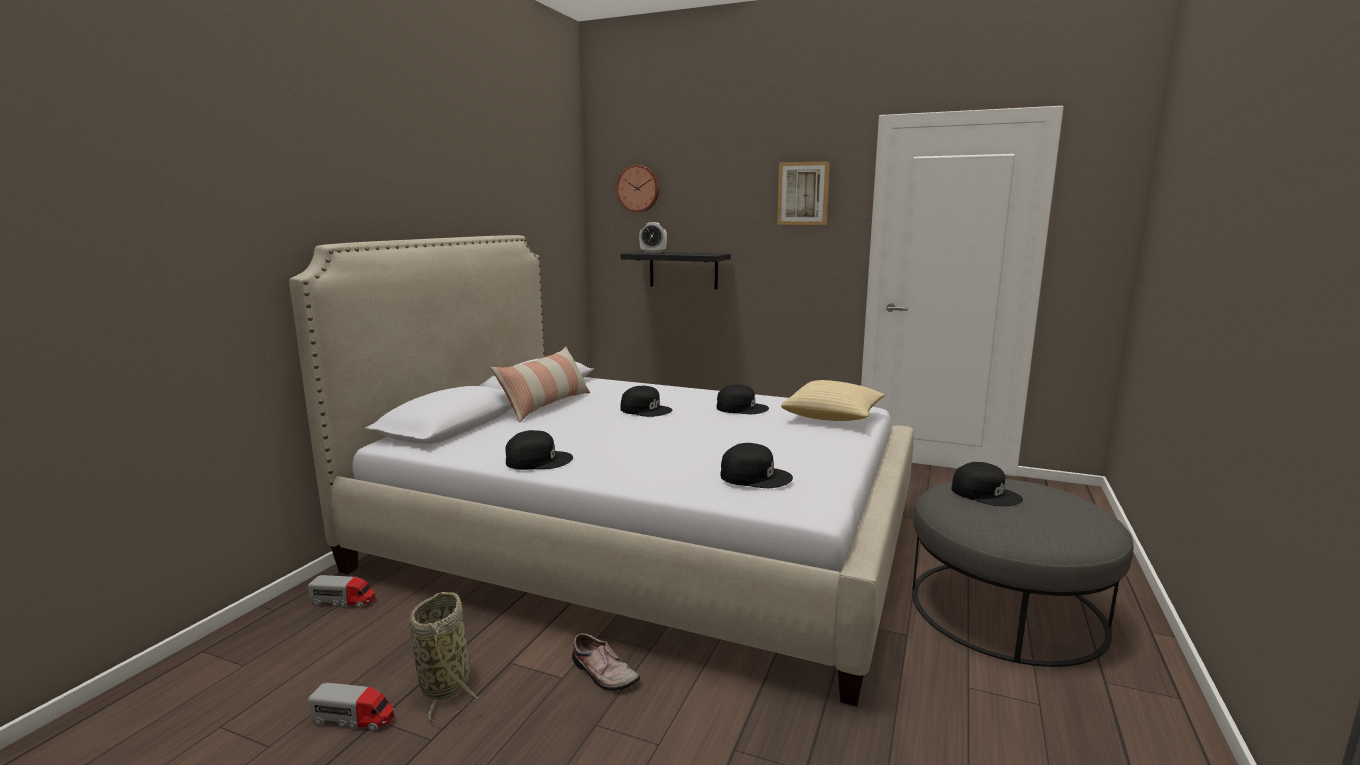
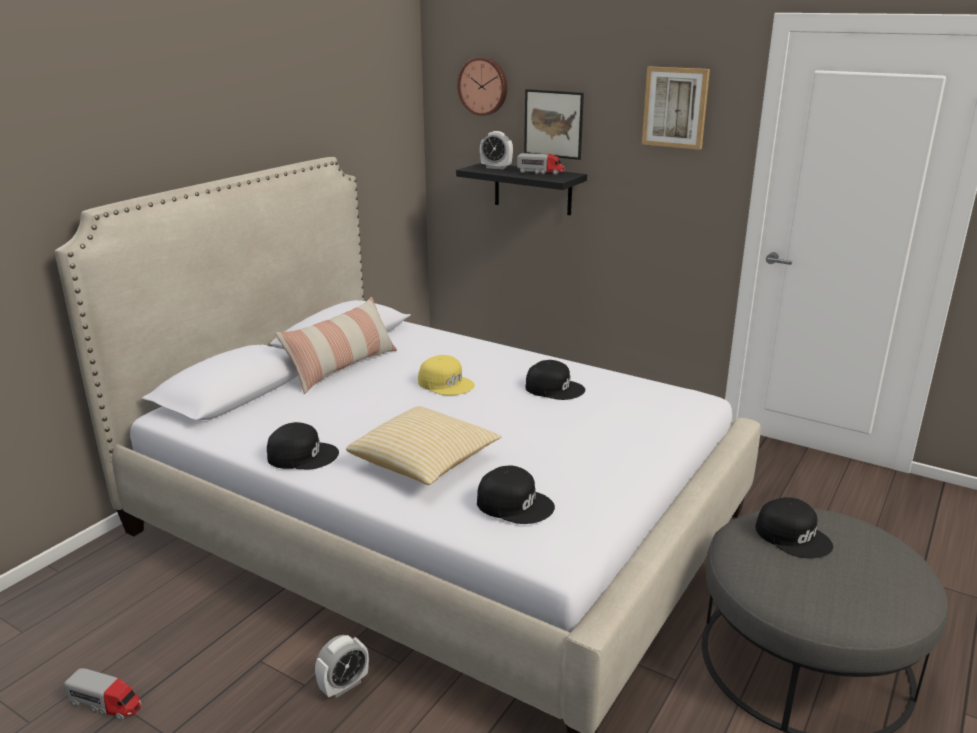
camera: 10 degrees right, 10 degrees up
(344, 601) = (124, 569): toy truck -> toy truck (540, 172)
(446, 682) = (195, 675): basket -> none
(602, 674) = (344, 686): shoe -> alarm clock
(646, 410) = (446, 383): black cap -> yellow cap
(700, 215) = (553, 124): none -> picture
(833, 417) = (653, 412): pillow -> pillow (424, 463)

